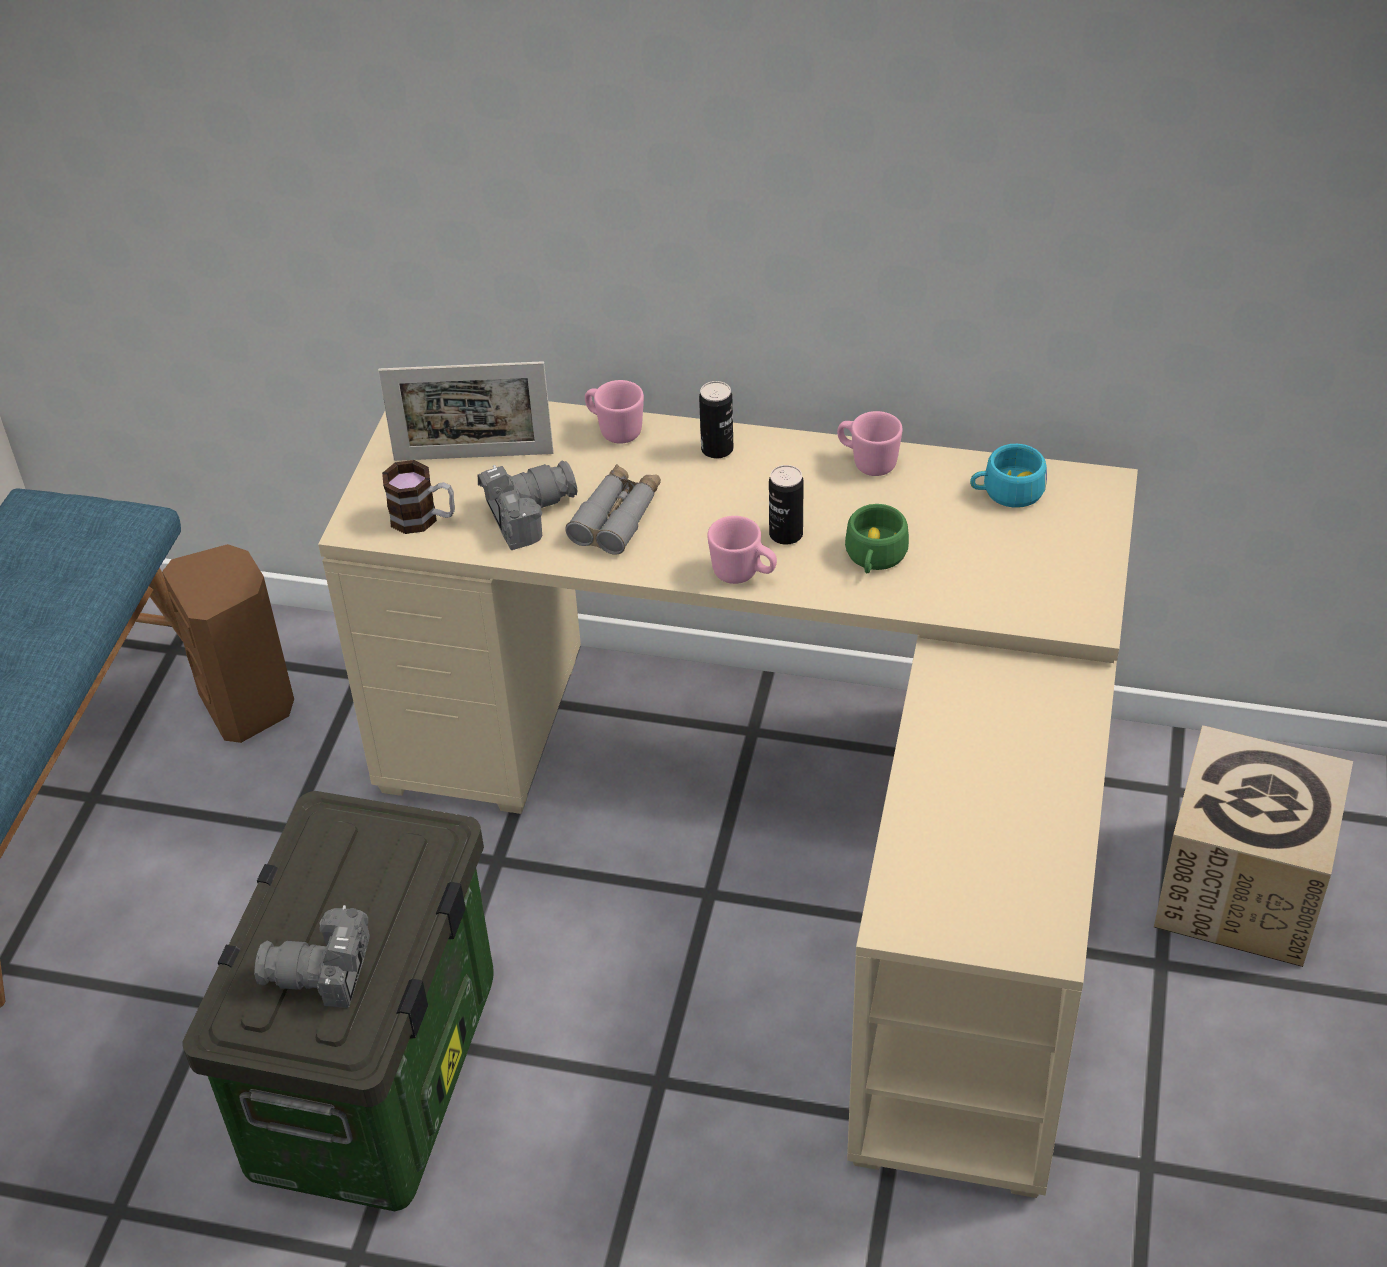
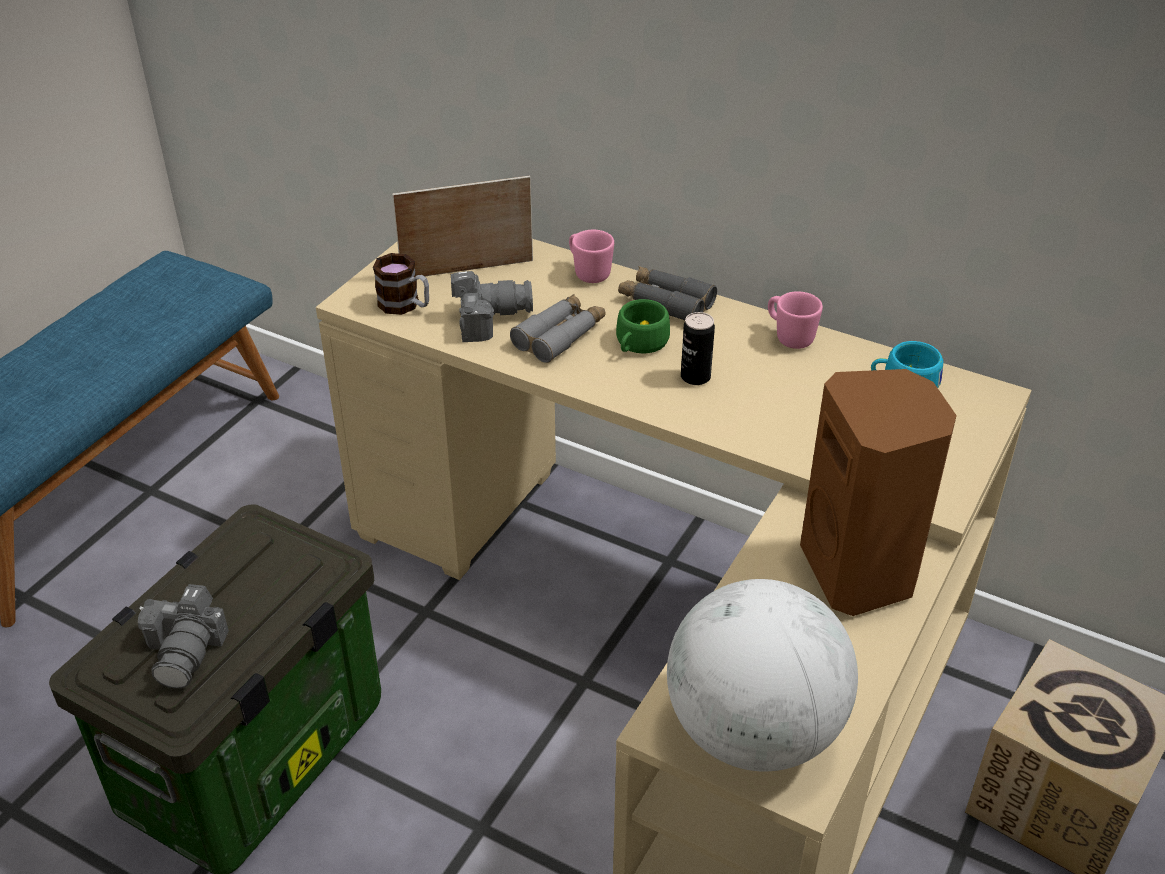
camera: 15 degrees right, 5 degrees down
(250, 705) = (293, 451): brown speaker -> brown speaker (861, 572)
(324, 974) = (186, 650): camera -> camera turned 105 degrees counterclockwise
(473, 456) = (467, 269): picture frame -> picture frame turned 150 degrees clockwise
(717, 449) = (666, 302): can -> grey binoculars
(743, 574) = (645, 400): pink mug -> none
(874, 557) = (765, 410): green cup -> green cup (639, 344)
(985, 903) = (754, 732): none -> globe

